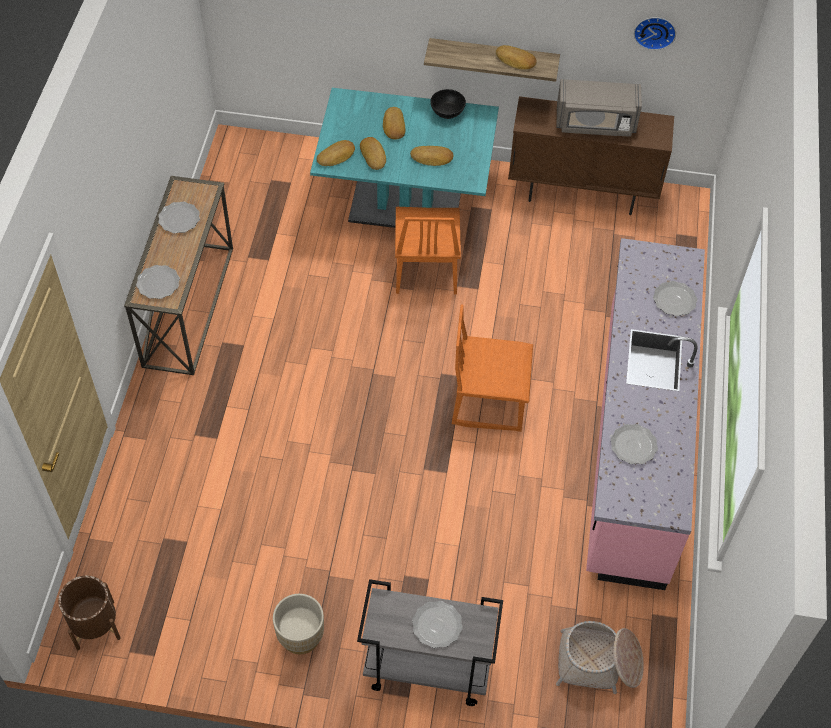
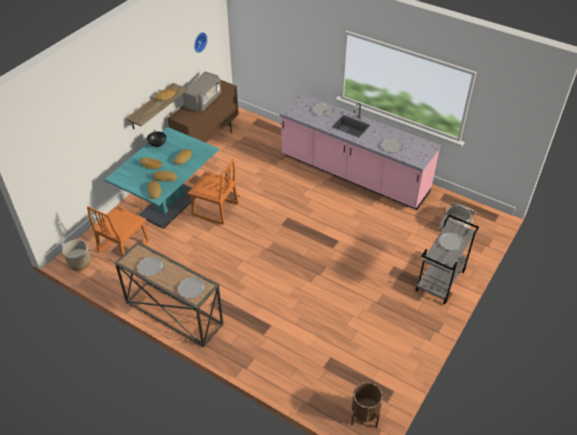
camera: 65 degrees left, 10 degrees down
(300, 635) = (405, 324): beige planter -> beige planter (80, 263)
(489, 400) = (306, 213): orange chair -> orange chair (123, 247)

